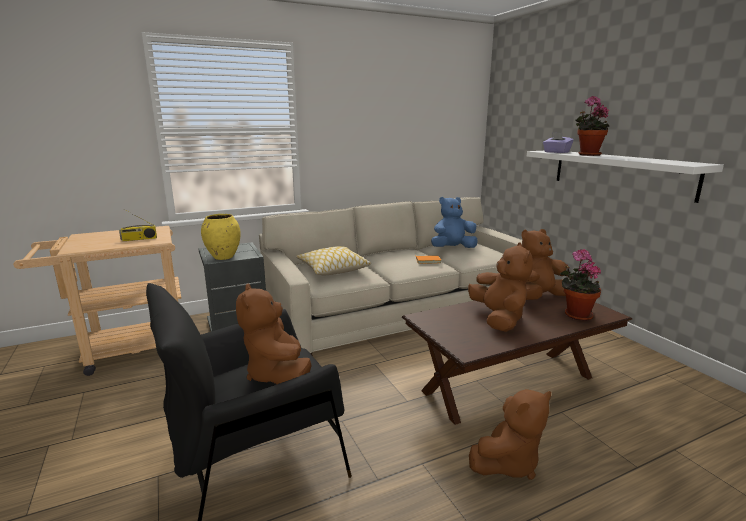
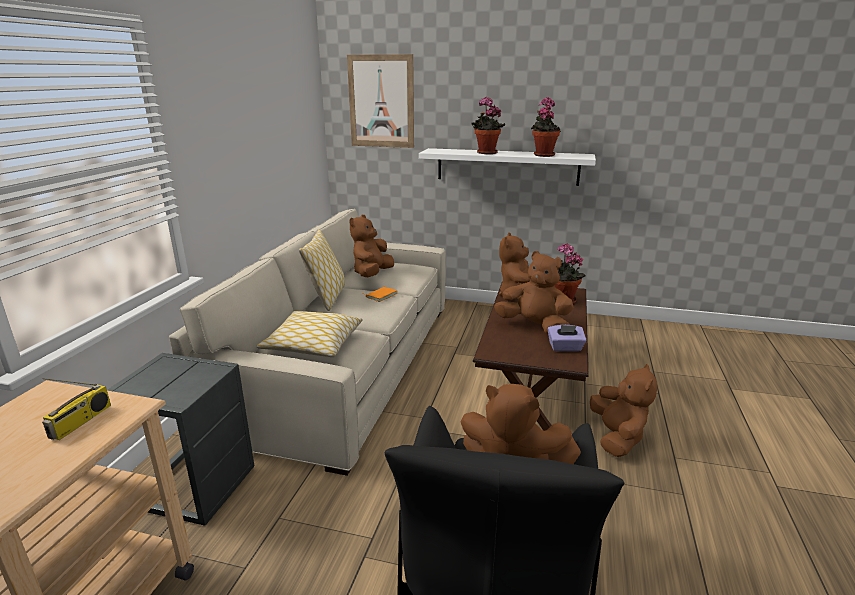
camera: 50 degrees left, 5 degrees up
(223, 257) = (183, 390): yellow vase -> none
(394, 252) = (327, 298): none -> pillow
(452, 248) = (372, 274): blue plush toy -> brown plush toy
(523, 107) = (381, 101): none -> picture
(556, 152) = (449, 152): purple tissue box -> purple tissue box (565, 347)
(645, 160) = (543, 155): none -> potted plant

